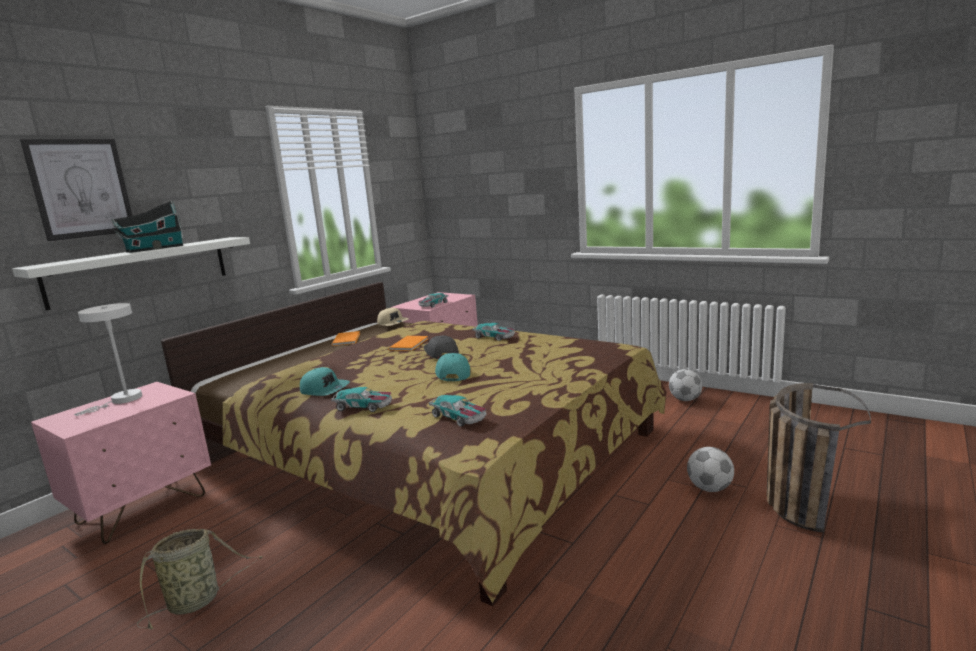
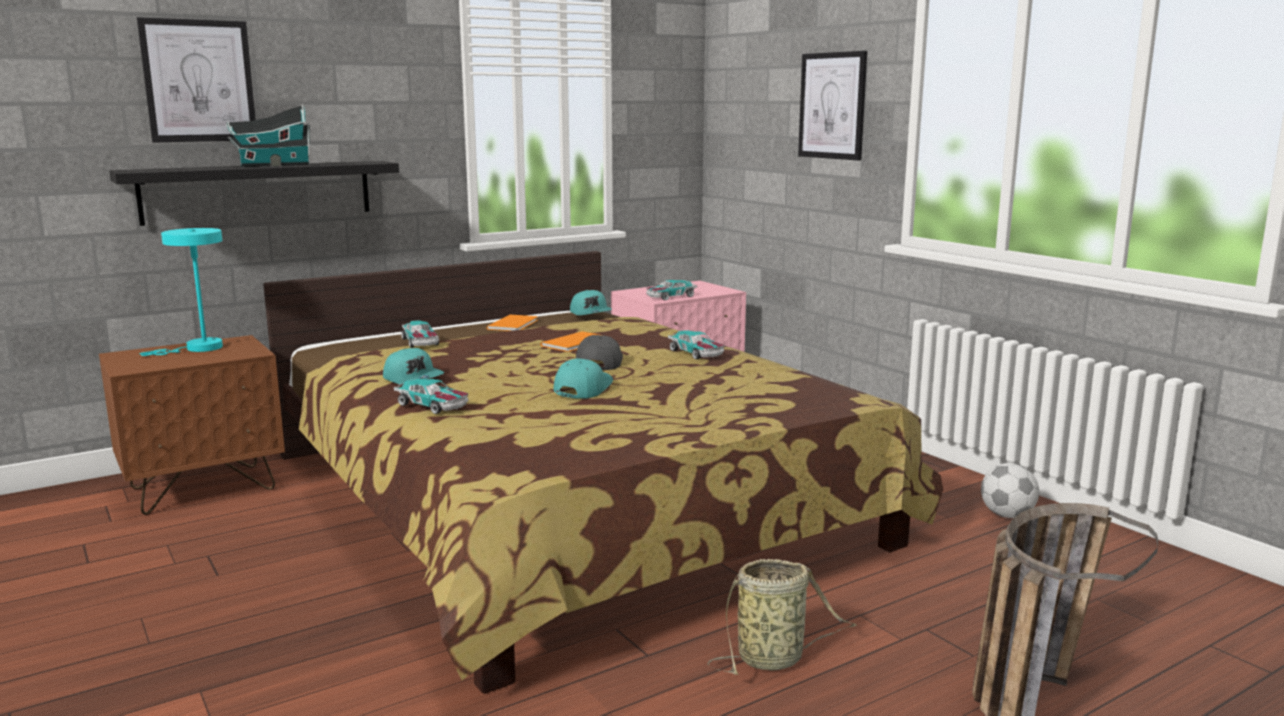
camera: 20 degrees right, 0 degrees up
(122, 400) = (198, 349): white table lamp -> turquoise table lamp
(141, 270) = (258, 191): white shelf -> black shelf
(143, 509) = (203, 488): pink nightstand -> brown nightstand
(198, 600) = (188, 595): basket -> basket (774, 658)
(393, 323) = (591, 313): beige cap -> turquoise cap
(459, 417) = (523, 440): toy car -> toy car (420, 342)
(520, 173) = (832, 106): none -> picture
(709, 488) = (911, 643): football -> none

